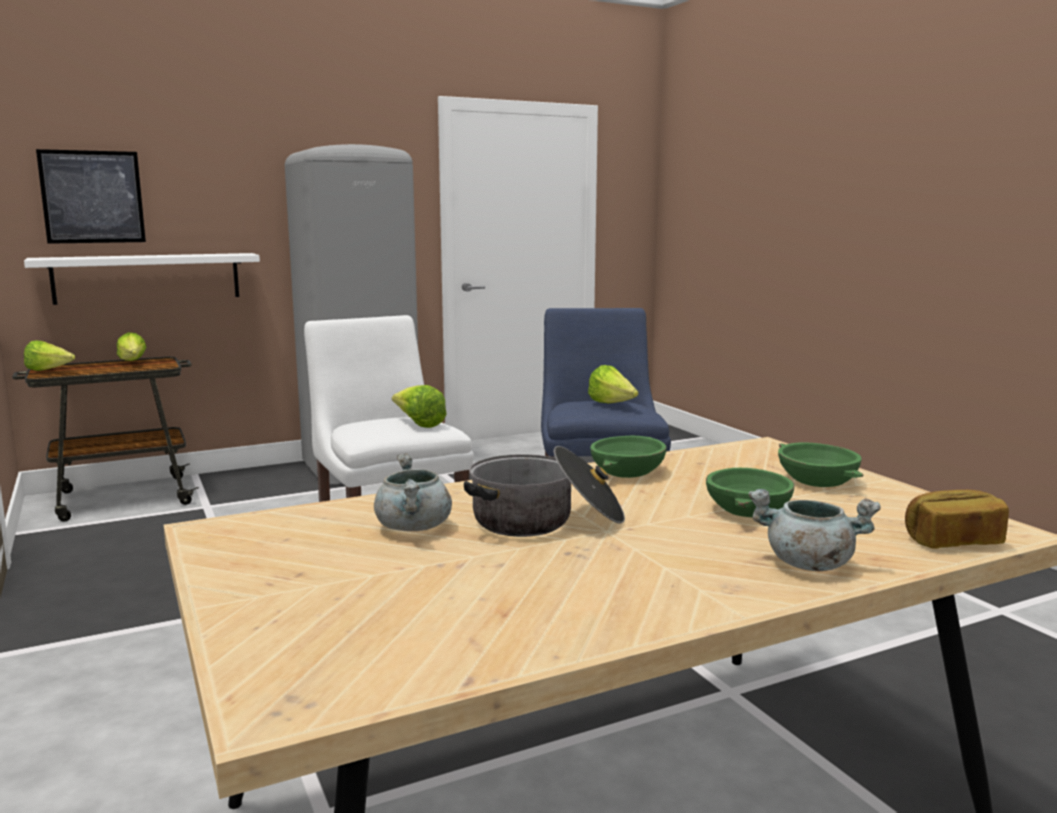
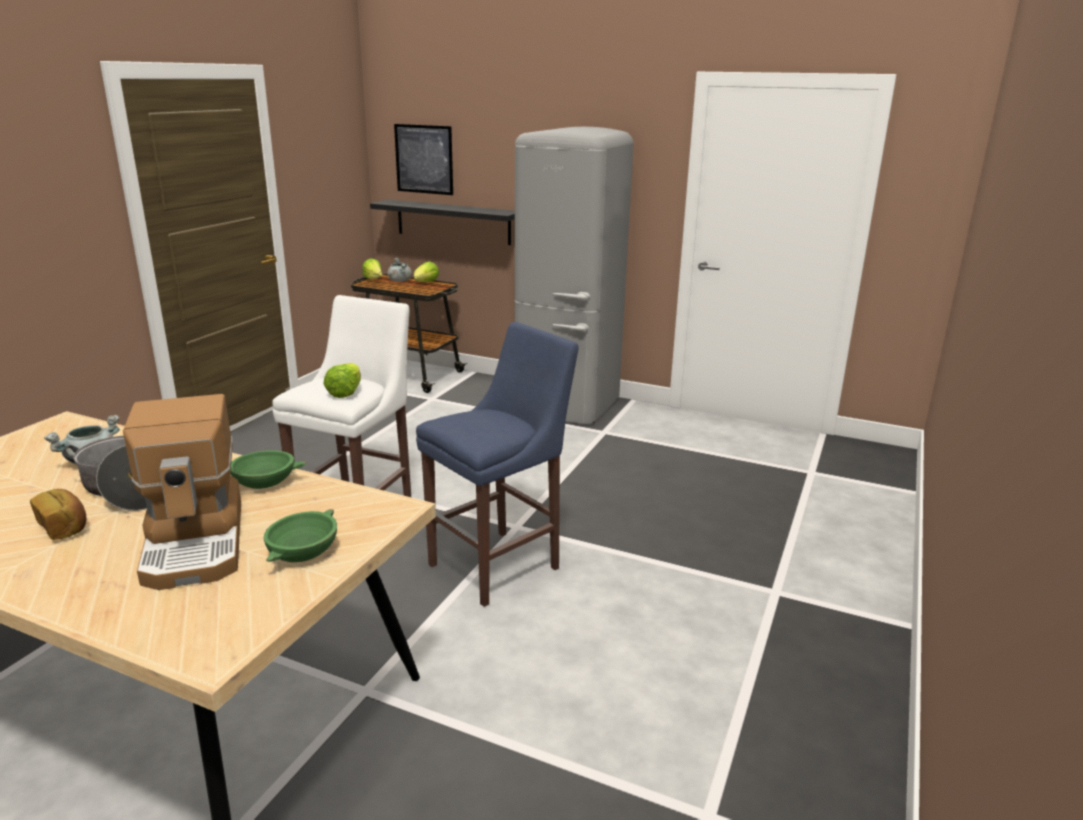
camera: 50 degrees right, 10 degrees up
(147, 278) = (453, 222): white shelf -> black shelf
(612, 405) = (491, 425): lettuce -> none
(747, 510) = (197, 542): green bowl -> coffee machine
(808, 564) = (81, 589): grey cooking pot -> grey cooking pot (400, 281)
(952, 541) = (168, 636): bread -> bread (64, 527)

